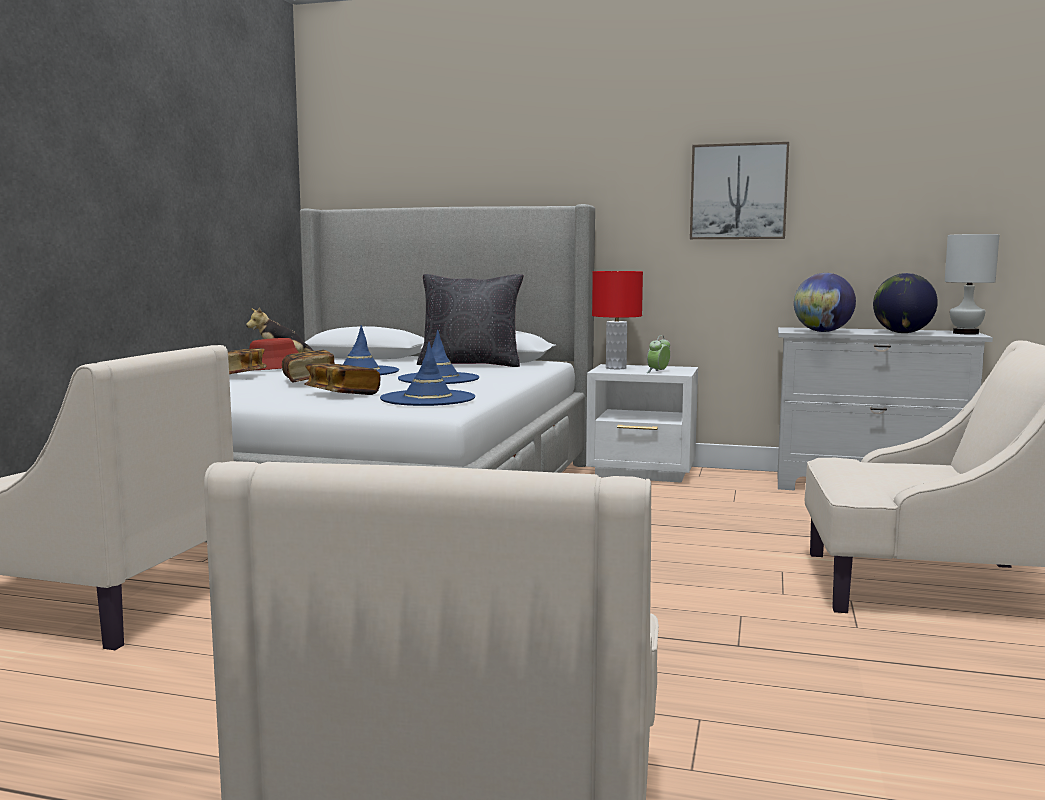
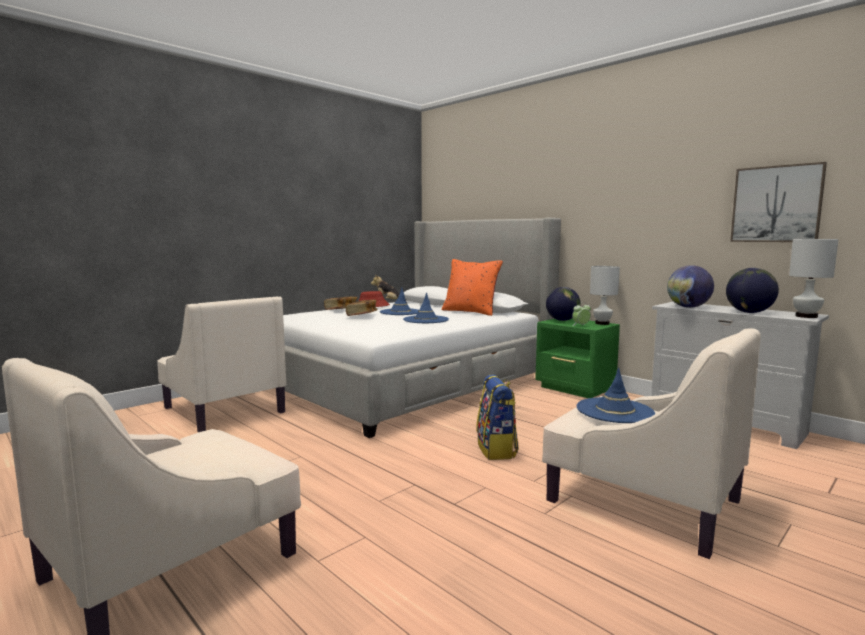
camera: 30 degrees right, 0 degrees up
(342, 394) = (357, 324): book -> none
(427, 399) = (385, 331): blue hat -> blue hat (614, 411)
(470, 364) = (470, 312): black pillow -> orange pillow
(615, 368) = (562, 320): red table lamp -> globe
(643, 473) = (575, 389): white nightstand -> green nightstand
(676, 367) = (602, 323): none -> white table lamp
(676, 567) = (497, 450): none -> backpack
(738, 191) = (650, 207): picture -> picture (776, 204)

